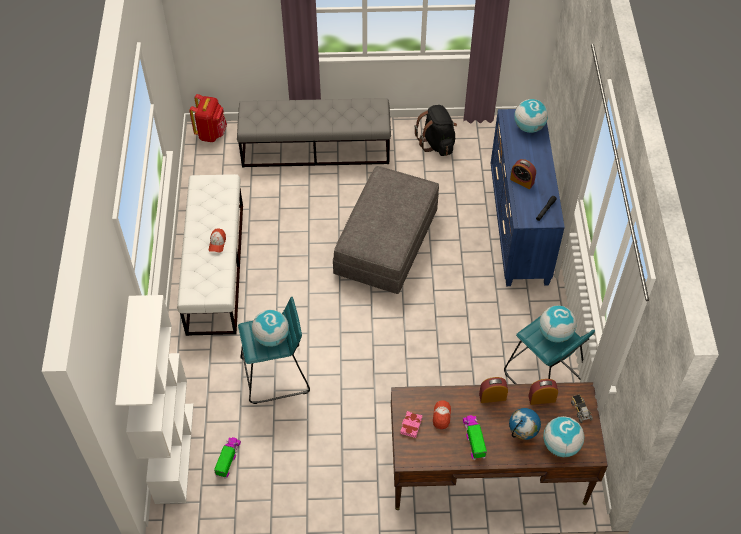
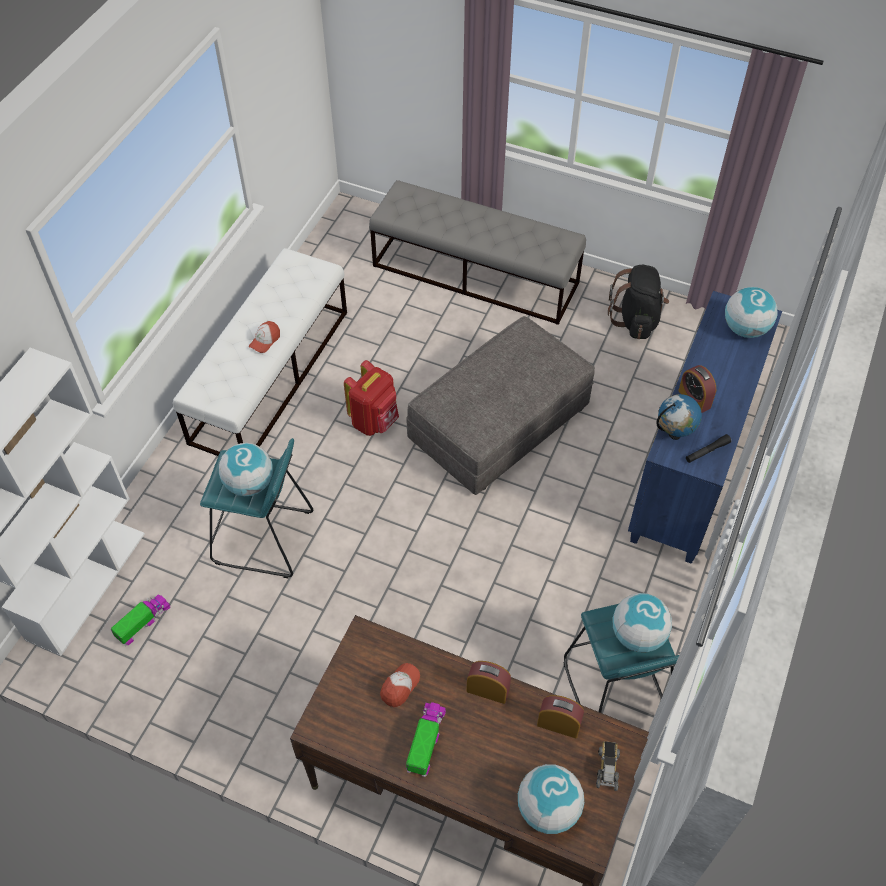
camera: 25 degrees right, 0 degrees up
(211, 133) = (360, 214): red backpack -> red backpack (374, 421)
(410, 425) = (349, 681): pink book -> none
(522, 434) = (500, 765): globe -> globe (674, 434)

